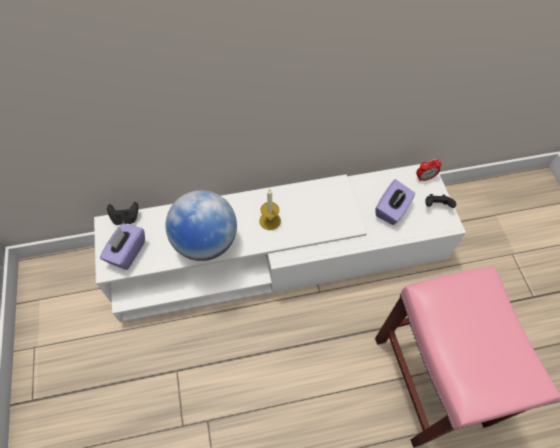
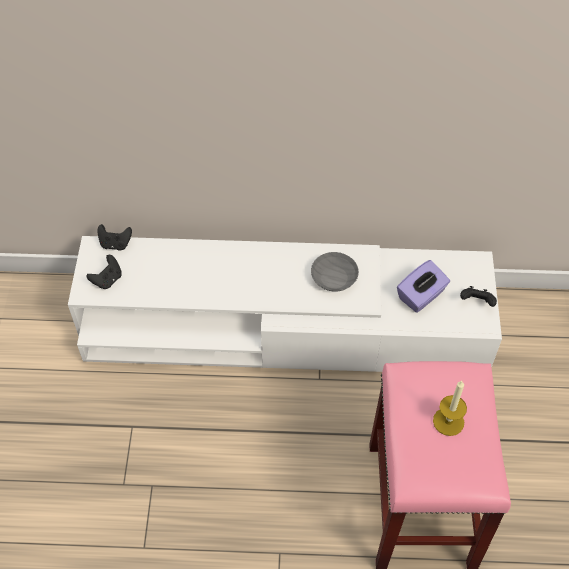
camera: 15 degrees right, 5 degrees down
(126, 252) = (107, 280): purple tissue box -> black game controller
(205, 241) = (195, 286): globe -> none
(270, 220) = (274, 278): candle -> candle (448, 421)
(318, 209) = (332, 278): none -> grey bowl
(425, 178) = (474, 268): alarm clock -> none

